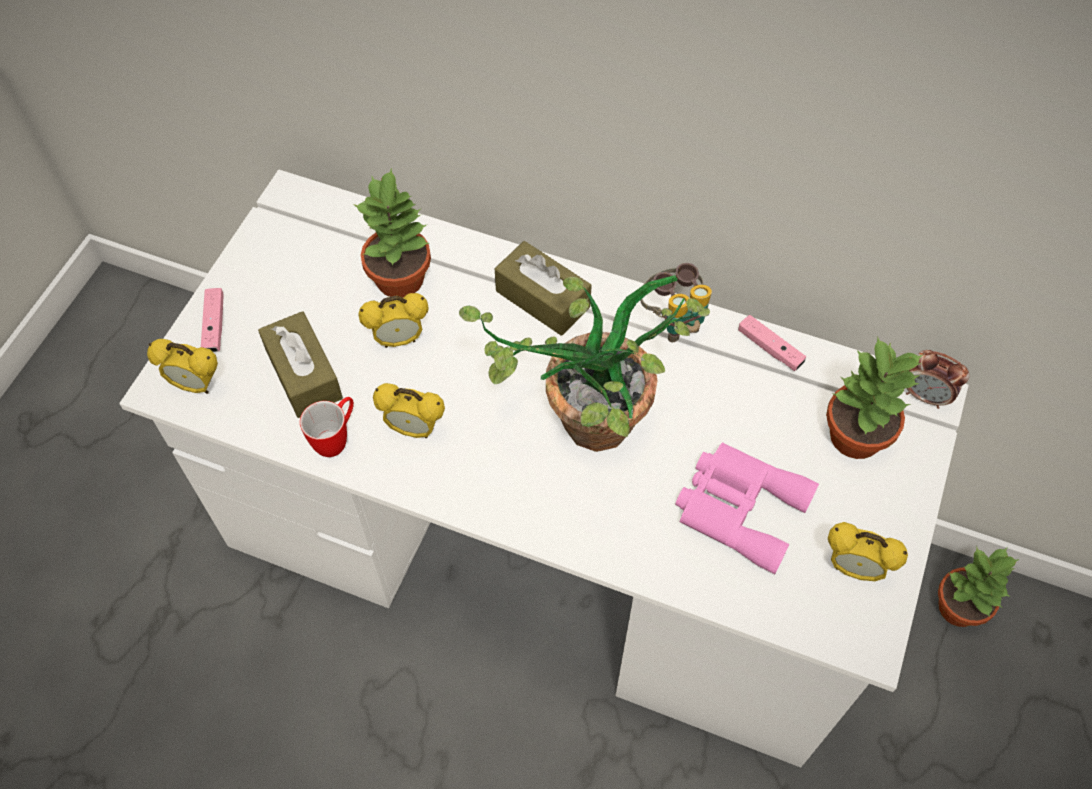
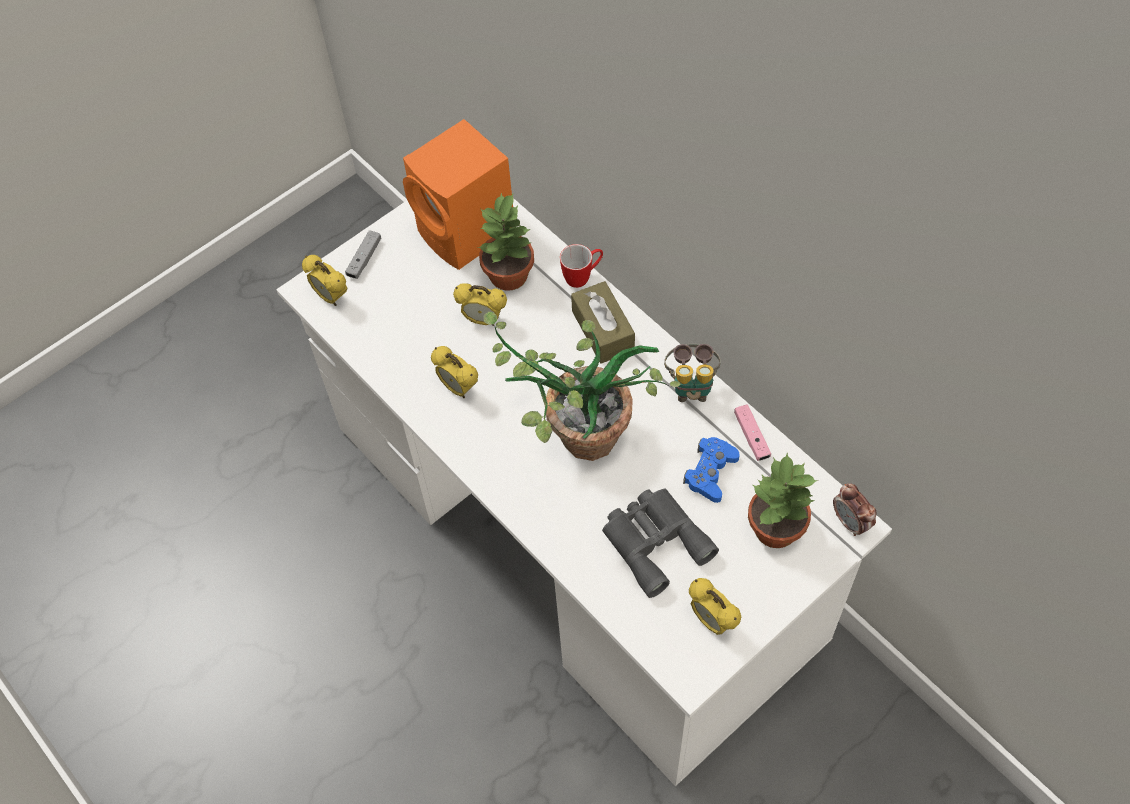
camera: 30 degrees right, 0 degrees up
(214, 325) = (364, 259): pink game controller -> grey game controller
(304, 374) = (405, 318): brown tissue box -> none
(325, 251) = (467, 234): none -> orange speaker
(336, 438) = (403, 373): mug -> mug (583, 277)
(738, 507) = (654, 541): pink binoculars -> grey binoculars
(751, 405) = (710, 473): none -> blue game controller
(959, 608) = (882, 731): potted plant -> none

